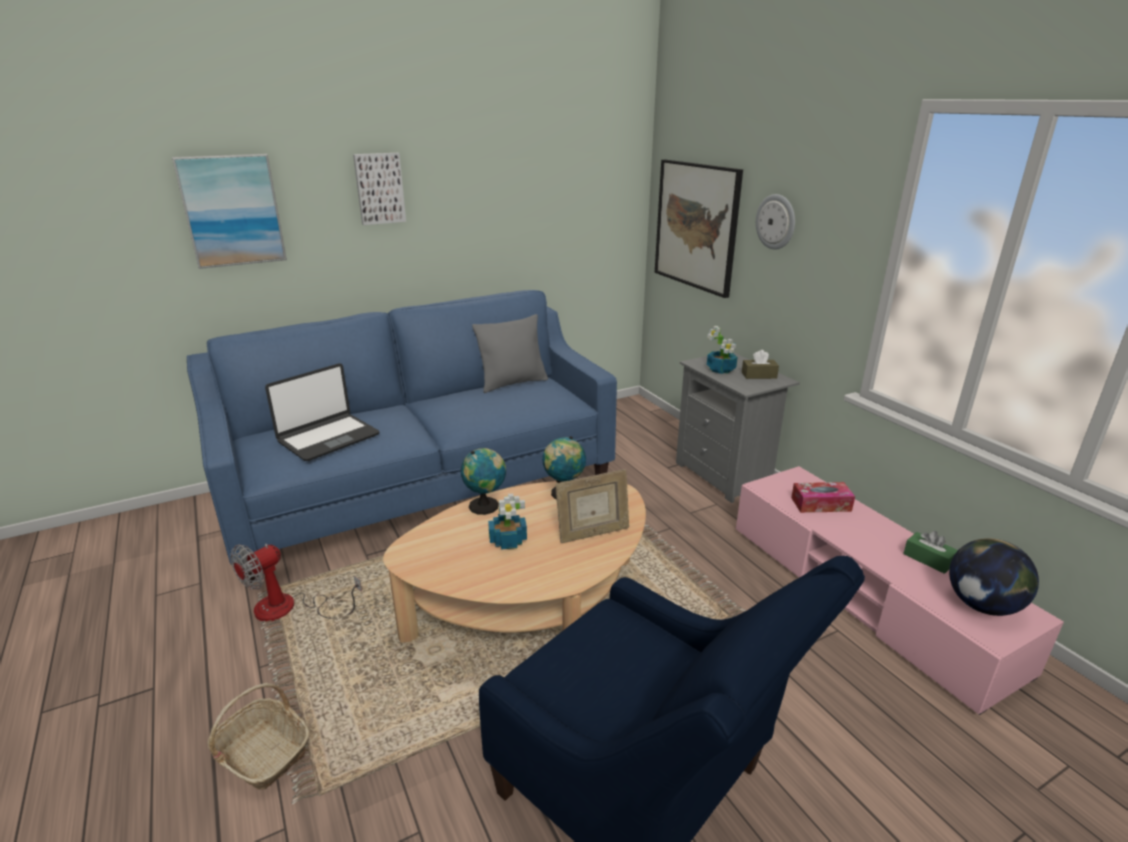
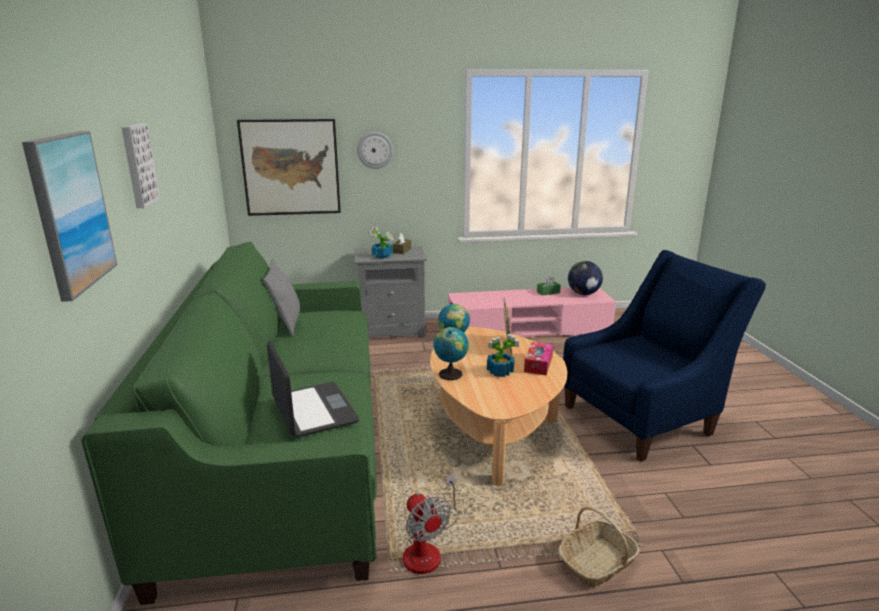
camera: 70 degrees left, 5 degrees down
(421, 488) = (284, 454): blue sofa -> green sofa
(821, 504) = (490, 298): tissue box -> tissue box (538, 364)

